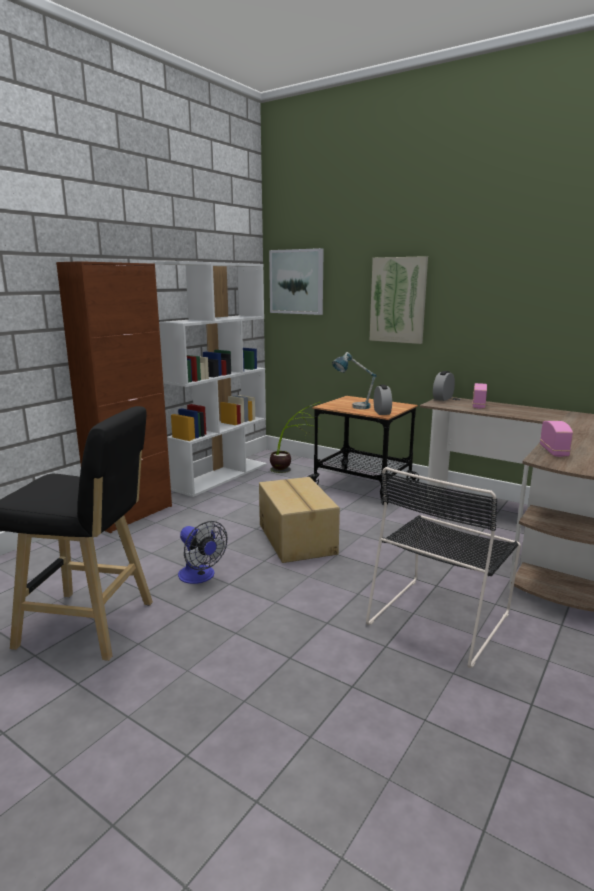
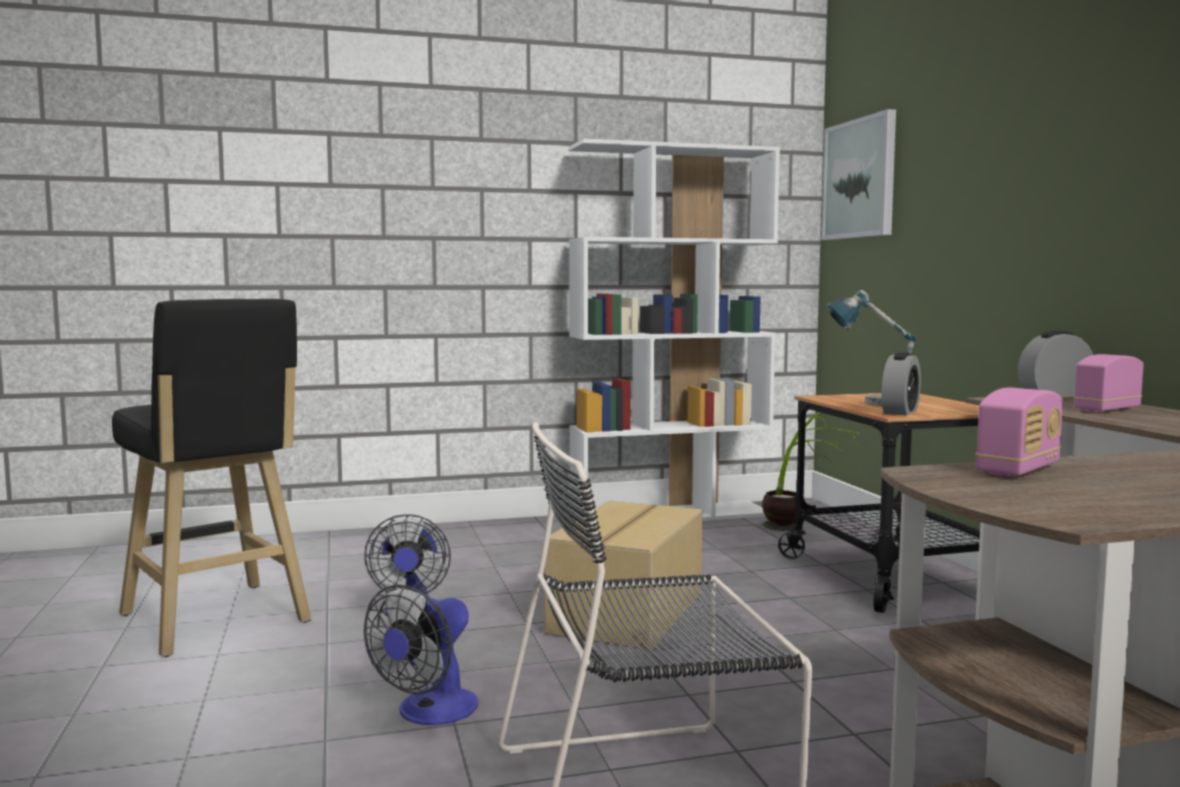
camera: 40 degrees right, 10 degrees down
(131, 515) = (471, 530): brown cabinet -> none
(307, 623) = (429, 713): none -> fan
(398, 300) = (1003, 188): picture -> none

